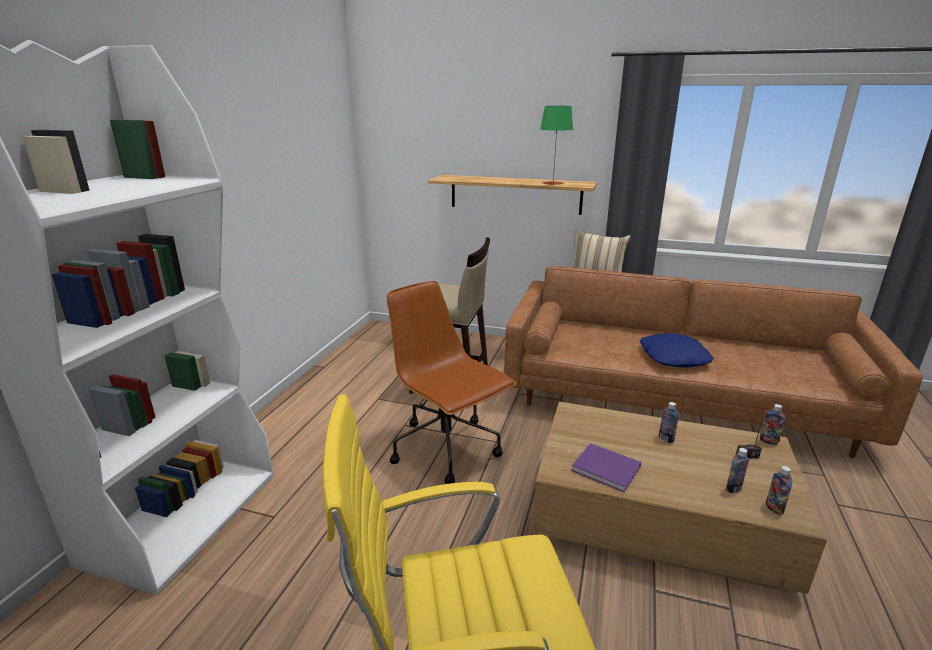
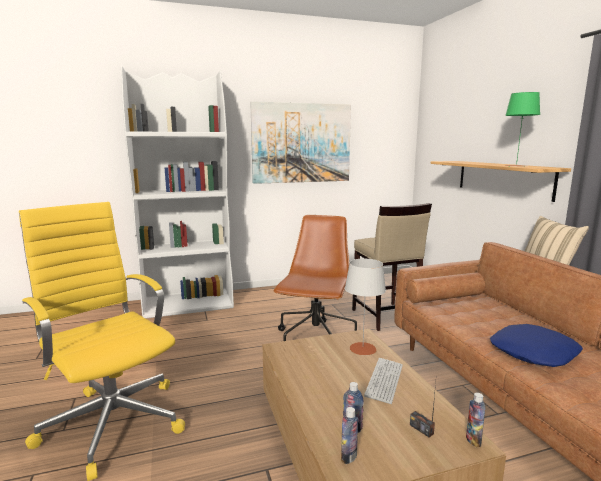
camera: 55 degrees right, 10 degrees down
(251, 171) = (301, 143): none -> picture
(599, 423) = (362, 349): none -> grey table lamp
(607, 469) = (305, 365): purple book -> none
(666, 439) = (384, 380): bottle -> keyboard

